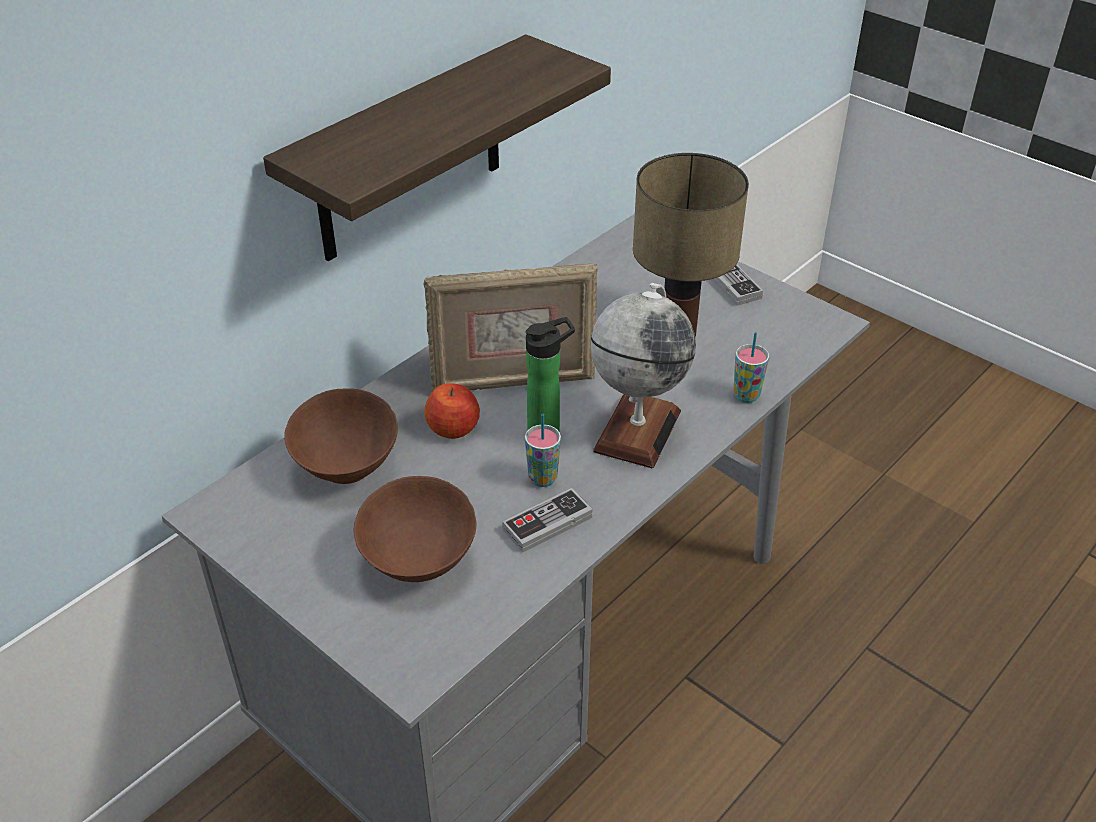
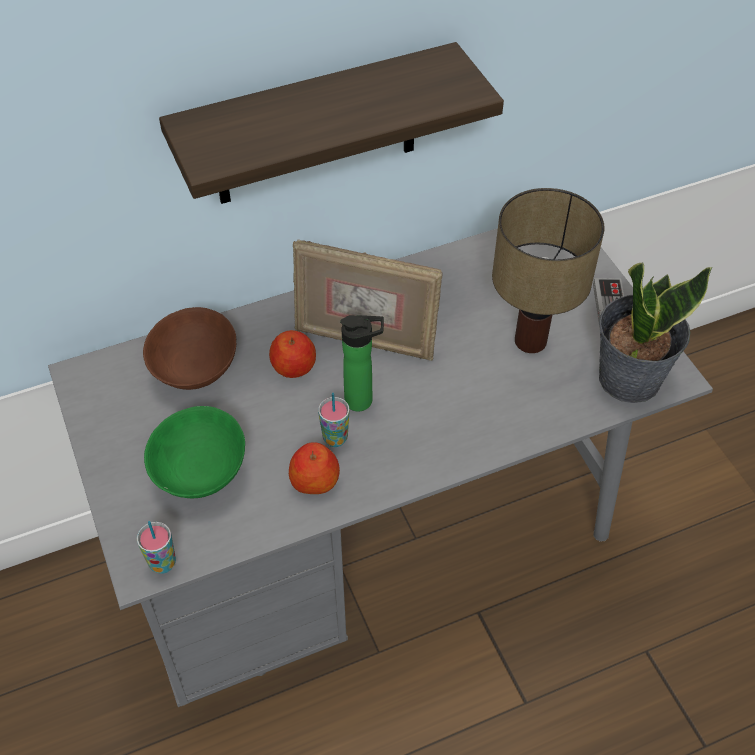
camera: 25 degrees right, 10 degrees up
(417, 562) = (199, 475): brown bowl -> green bowl
(547, 523) = (314, 480): game controller -> apple
(637, 430) = (437, 422): globe -> none
(746, 395) = (550, 423): cup -> cup (162, 563)
(790, 336) = (628, 377): none -> potted plant

